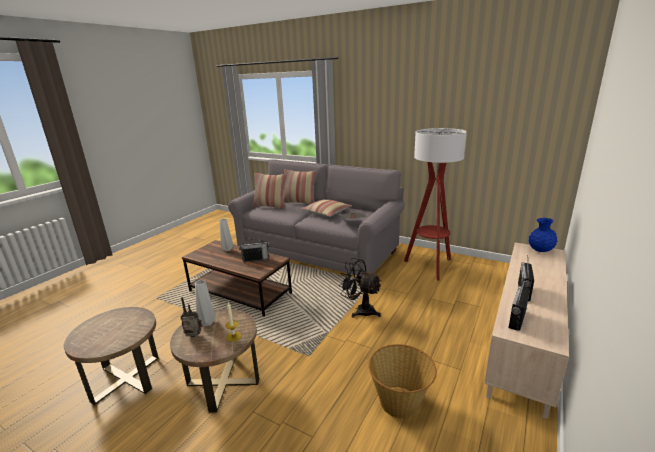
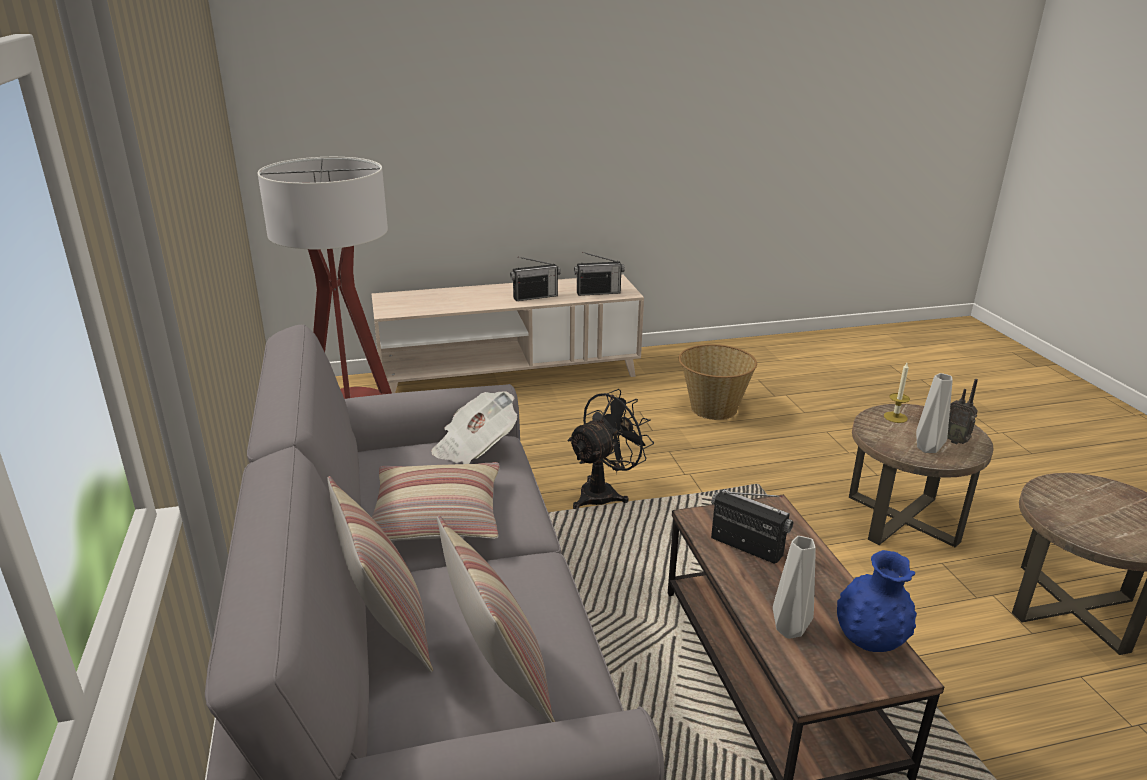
camera: 135 degrees left, 5 degrees up
(360, 310) = (604, 493): black fan -> black fan turned 120 degrees counterclockwise
(540, 251) = (393, 303): blue vase -> blue vase (869, 641)

